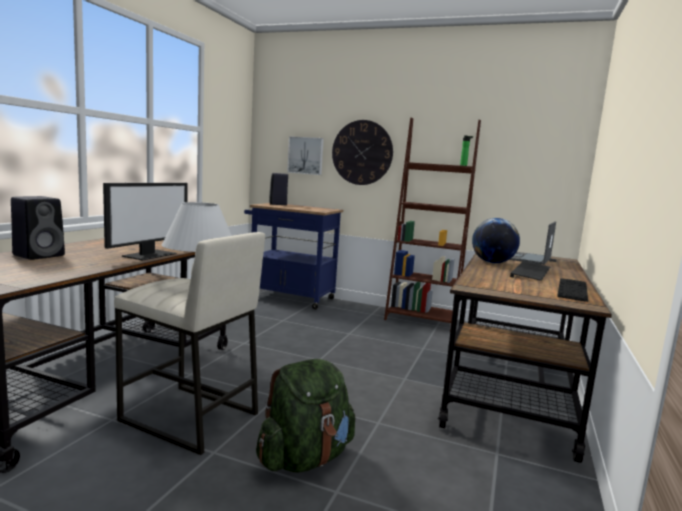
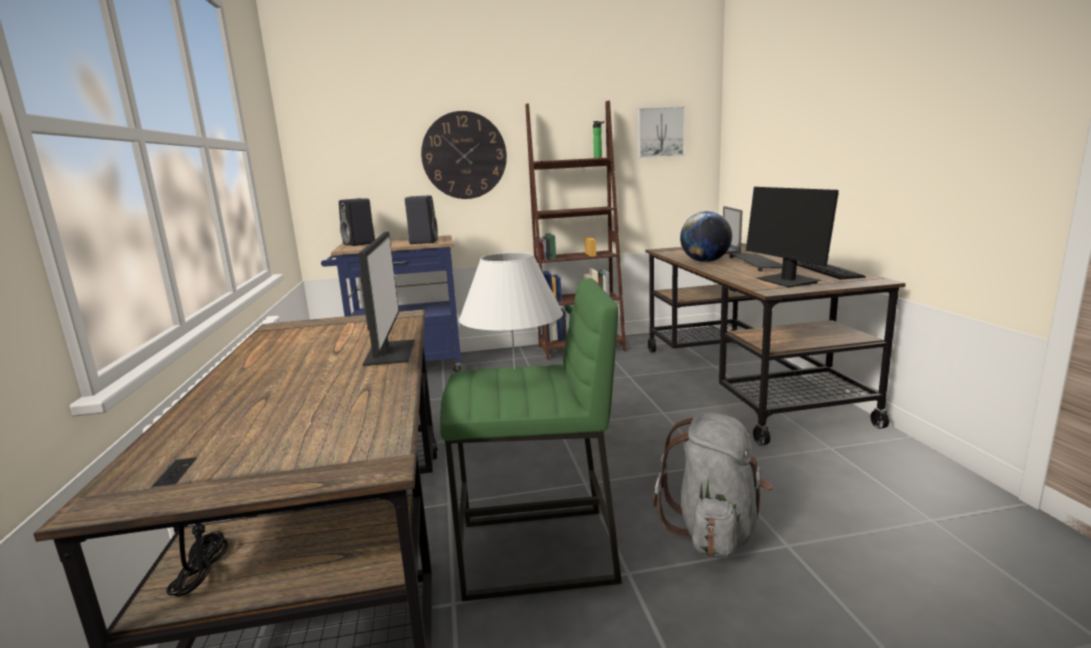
camera: 30 degrees left, 5 degrees up
(40, 255) = (243, 403): black speaker -> black speaker (423, 242)
(190, 417) = (537, 551): beige stool -> green stool
(305, 458) = (714, 530): green backpack -> grey backpack
(306, 155) = (381, 168): picture -> picture (660, 132)
(506, 287) = (787, 281): none -> monitor

